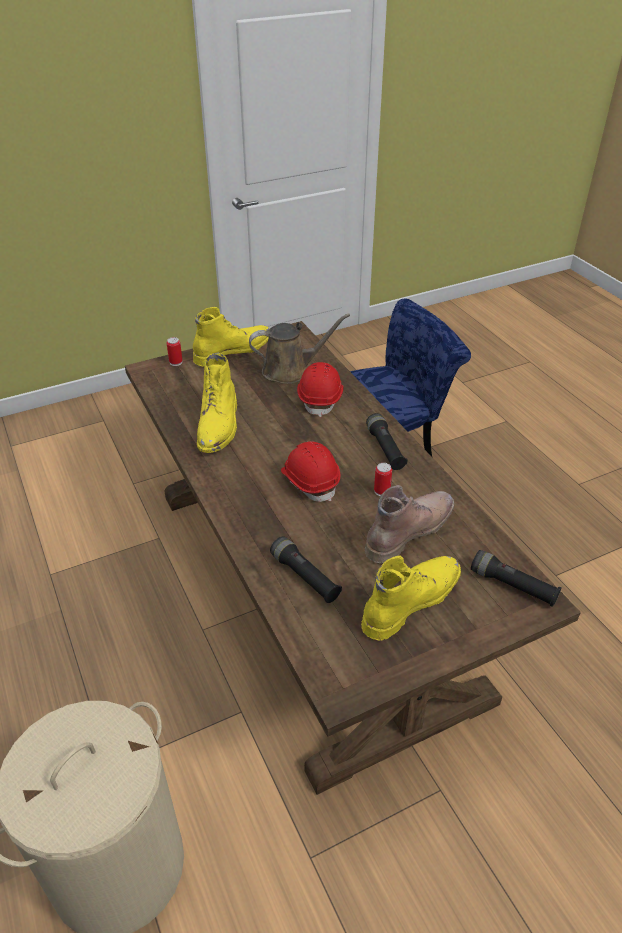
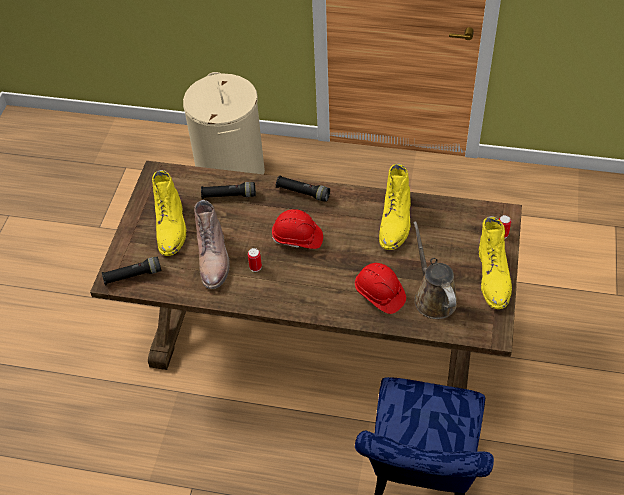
camera: 130 degrees right, 10 degrees up
(219, 426) = (396, 222): yellow boot -> yellow boot turned 120 degrees counterclockwise
(290, 370) = (433, 297): brown watering can -> brown watering can turned 135 degrees clockwise
(385, 449) = (291, 295): black flashlight -> black flashlight (303, 193)

